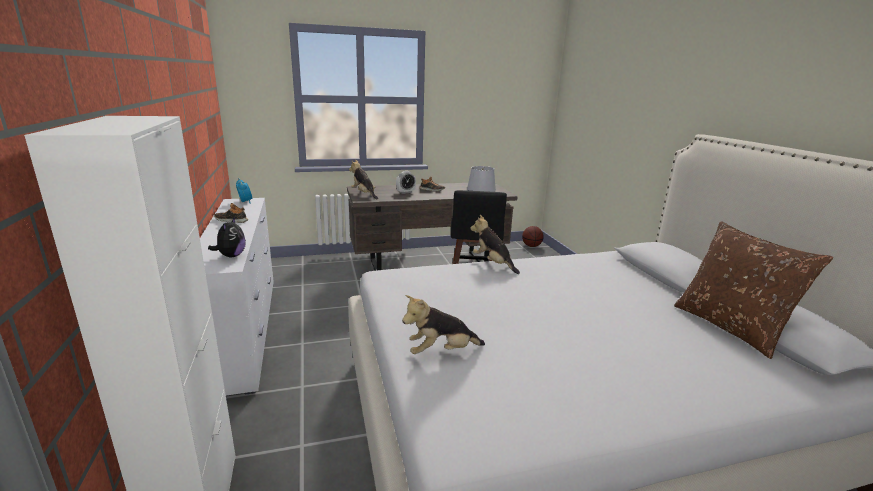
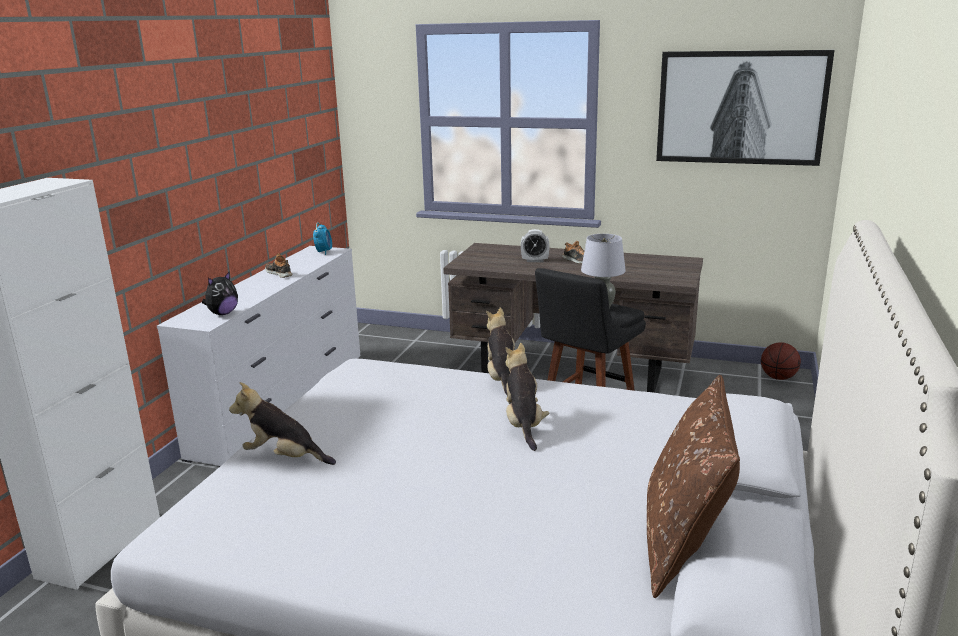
camera: 35 degrees right, 0 degrees up
(364, 194) = (475, 257): plush toy -> plush toy (523, 424)
(506, 91) = (740, 108): none -> picture

